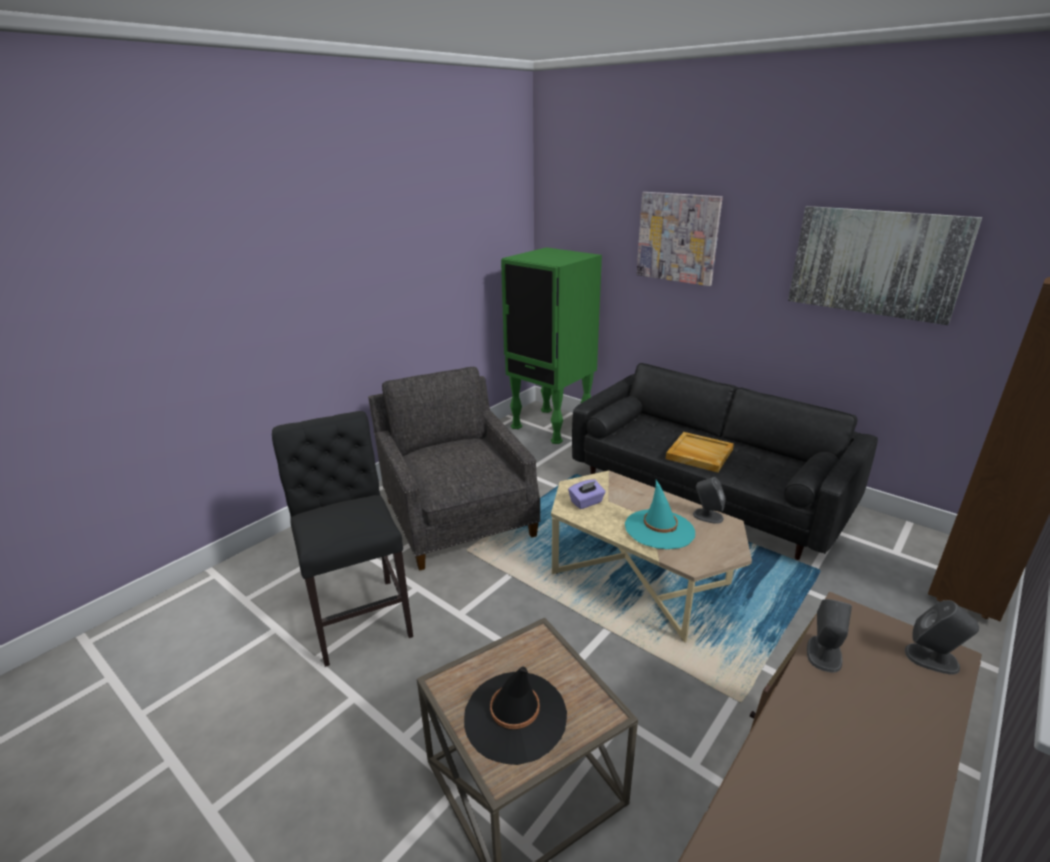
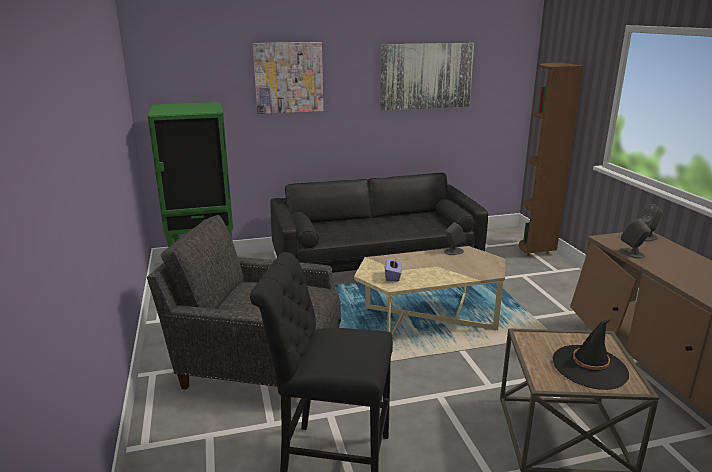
camera: 55 degrees left, 5 degrees down
(659, 529) = (450, 268): turquoise hat -> none
(698, 454) = (382, 229): beige tray -> none

